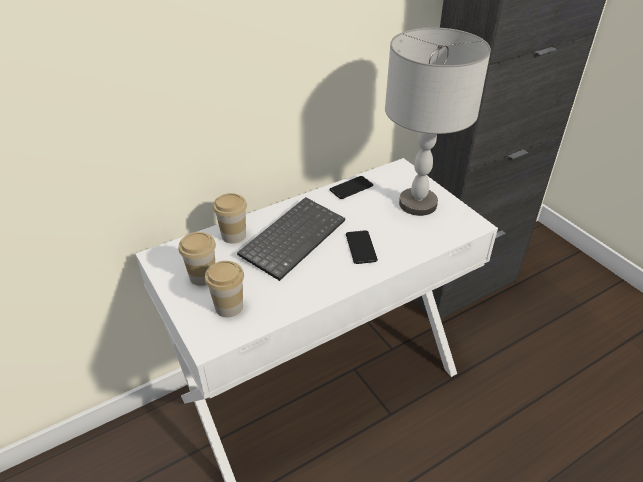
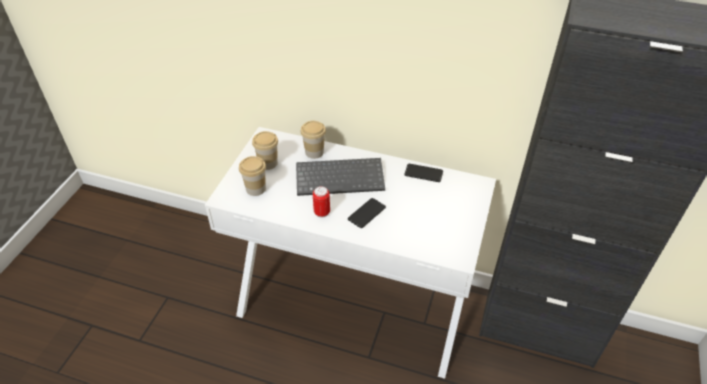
camera: 50 degrees right, 5 degrees up
(325, 276) = (322, 212): none -> can
(417, 204) = (447, 216): grey table lamp -> none

